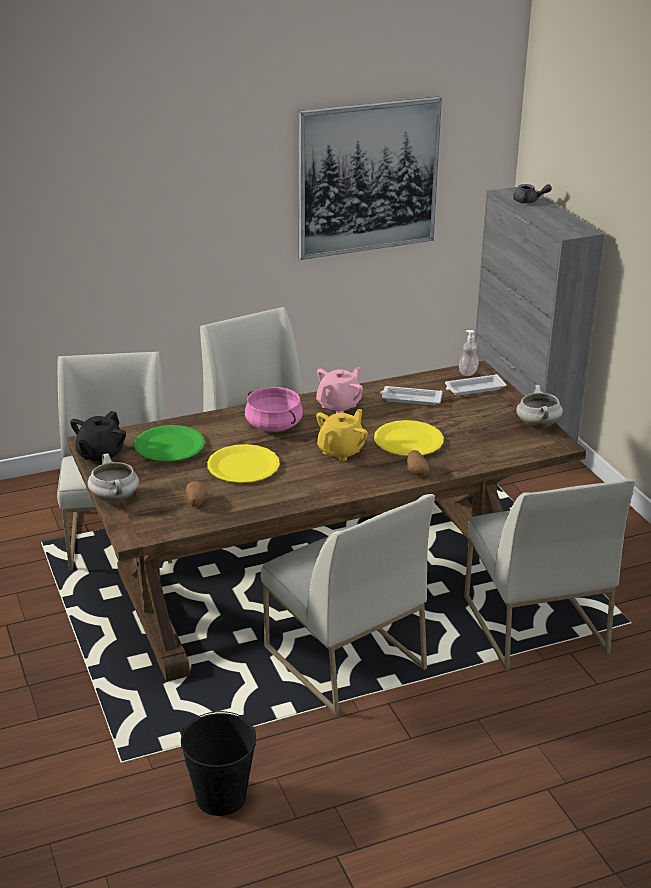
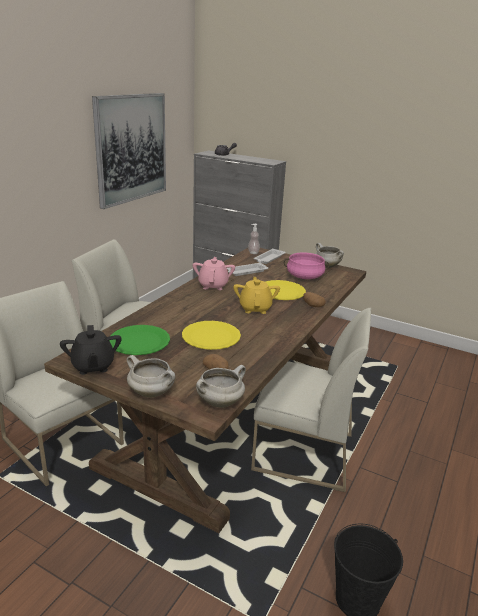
camera: 40 degrees left, 5 degrees down
(158, 530) = (220, 402): none -> white cooking pot
(273, 425) = (191, 307): pink cooking pot -> pink cooking pot (304, 277)
(533, 624) = (362, 386): white chair -> none

